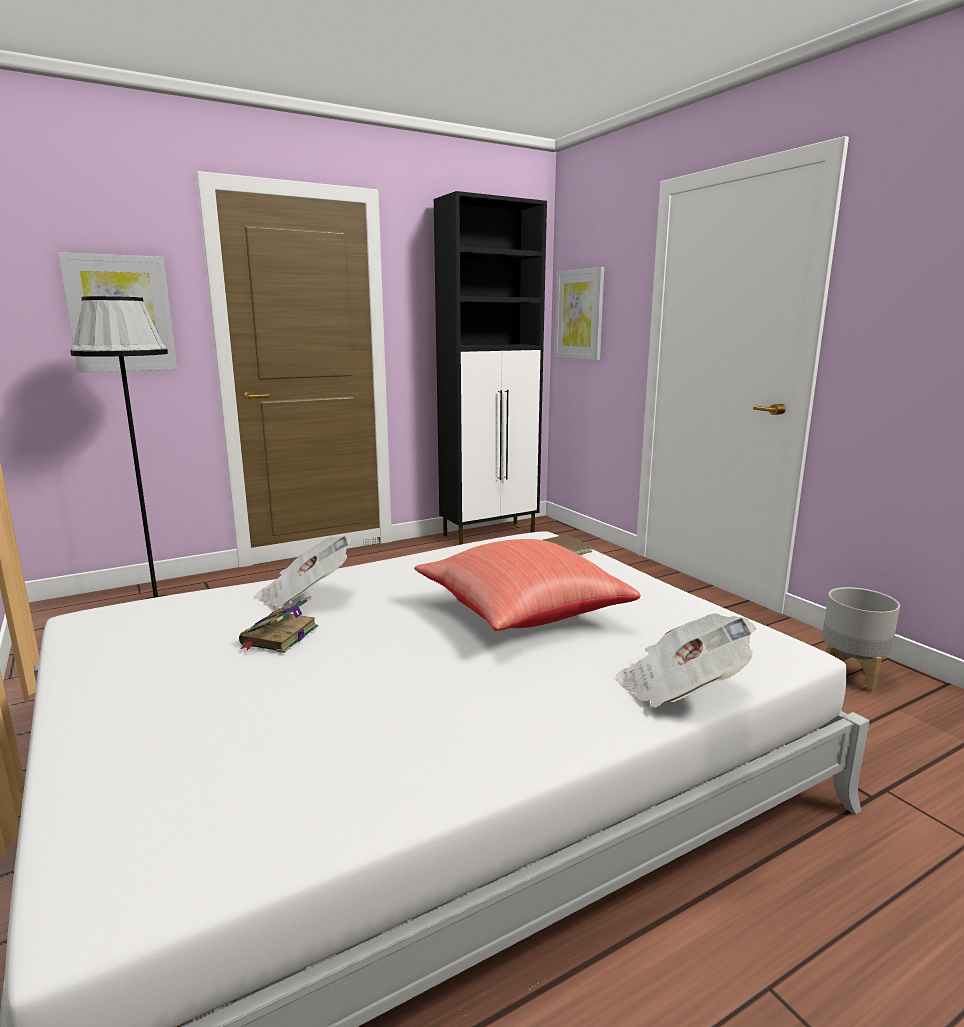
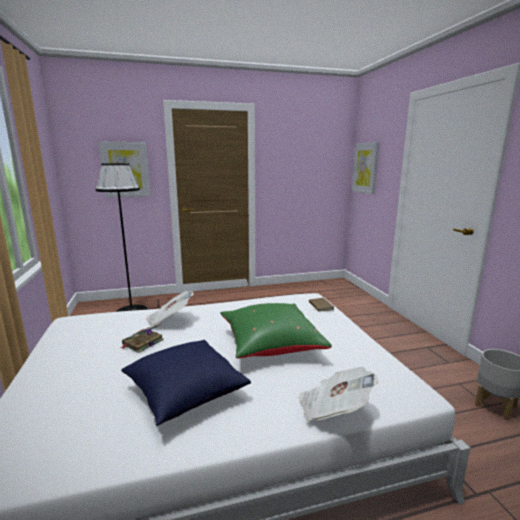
camera: 15 degrees right, 0 degrees up
(419, 702) = (185, 393): none -> blue pillow
(490, 533) = (309, 286): black cabinet -> none
(520, 613) = (270, 345): red pillow -> green pillow

